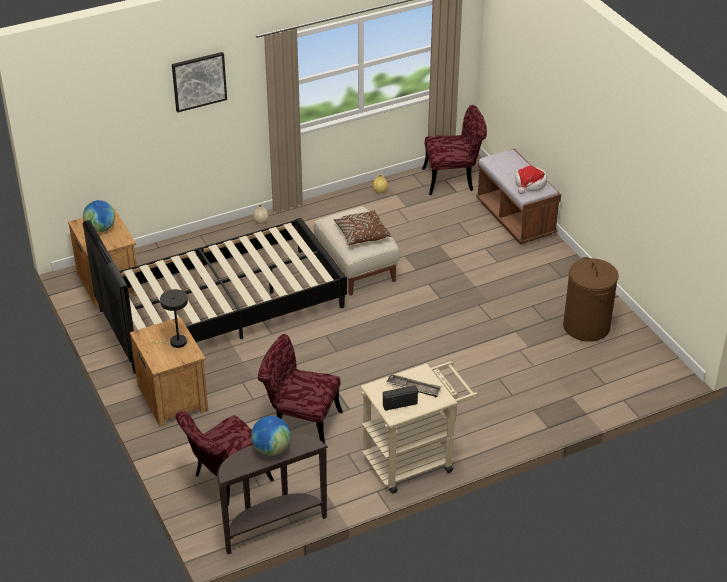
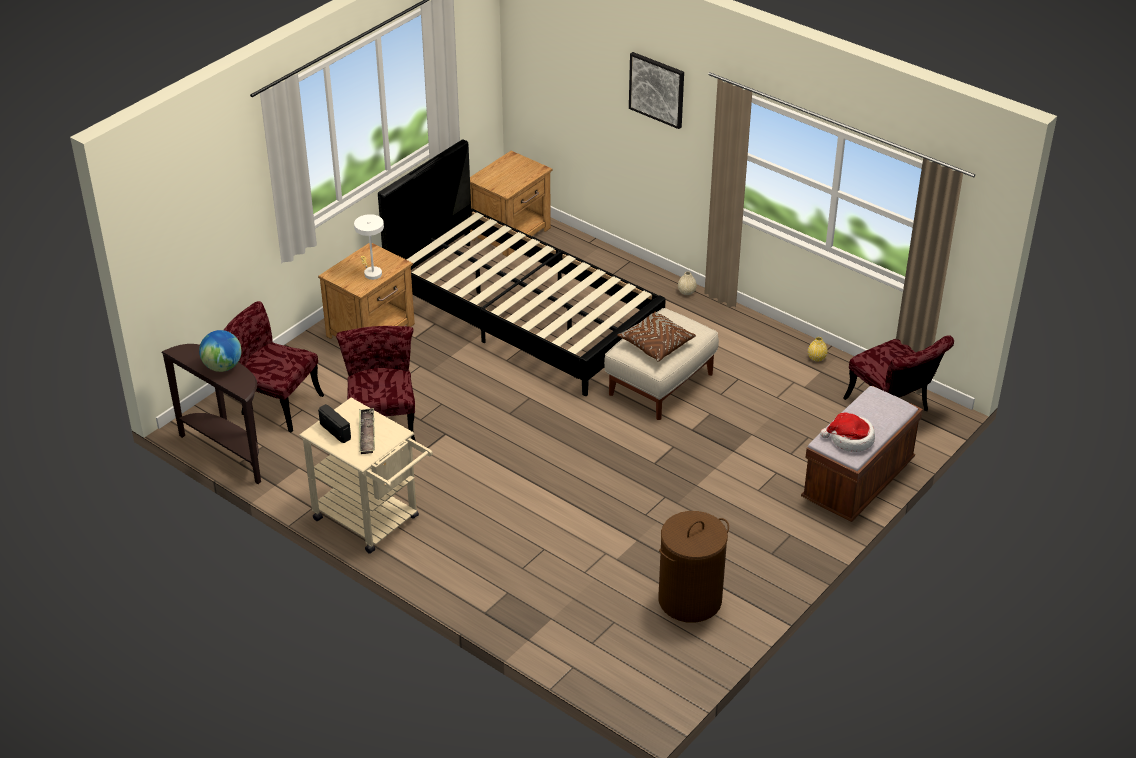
camera: 65 degrees right, 0 degrees up
(101, 229) = (513, 171): globe -> none
(175, 342) = (371, 272): black table lamp -> white table lamp

